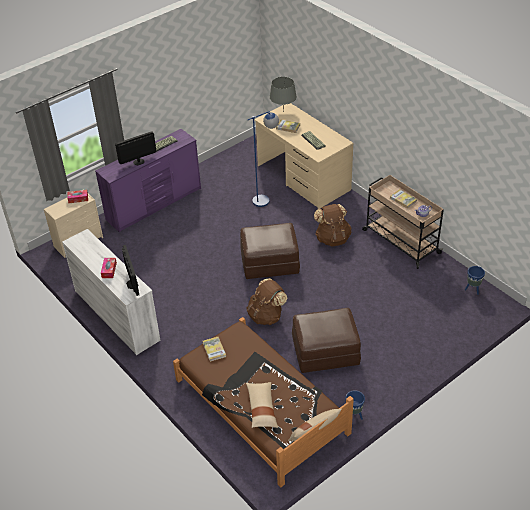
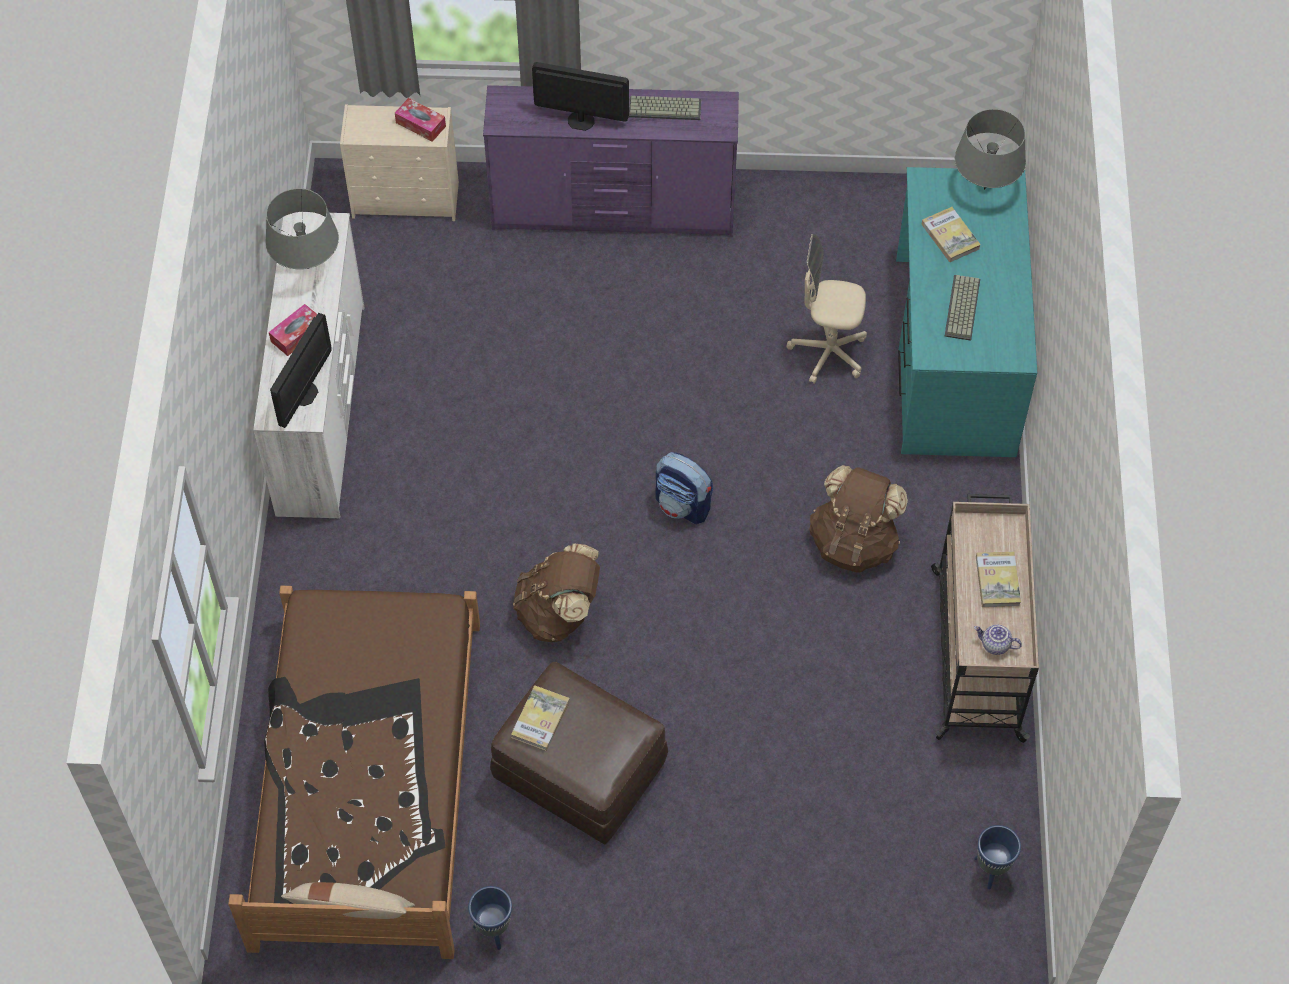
camera: 40 degrees right, 15 degrees up
(90, 251) = (307, 269): none -> grey table lamp
(214, 350) = (359, 620): book -> book (540, 719)
(261, 408) = (317, 796): beige pillow -> none
(266, 199) = (828, 353): blue floor lamp -> beige office chair
(270, 262) = (683, 505): brown ottoman -> backpack
(303, 178) = (953, 356): beige desk -> turquoise desk

